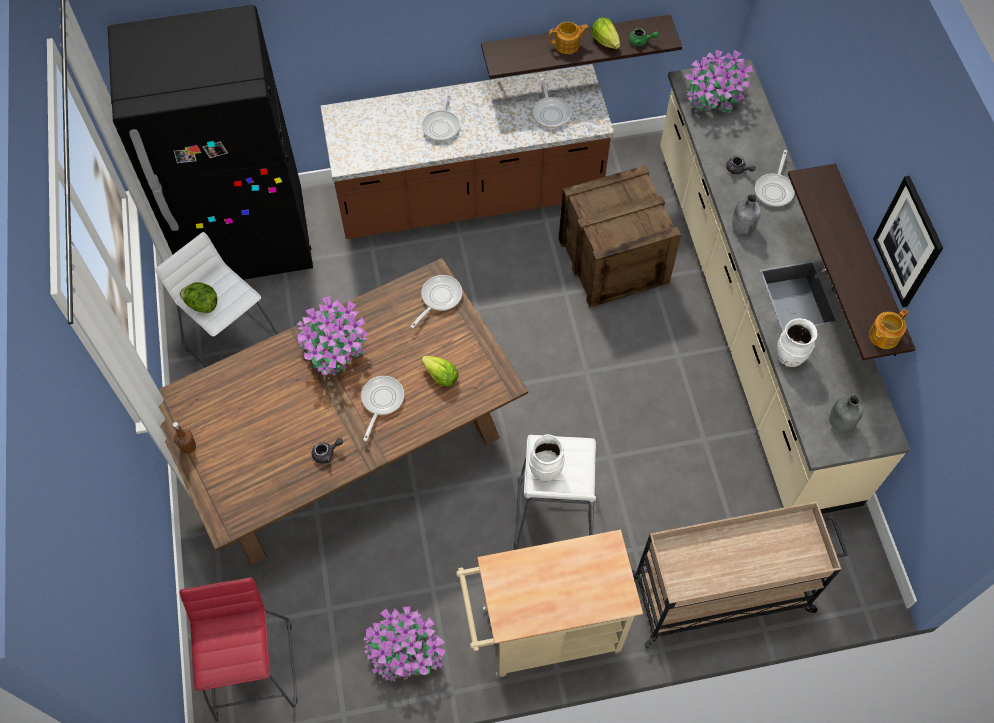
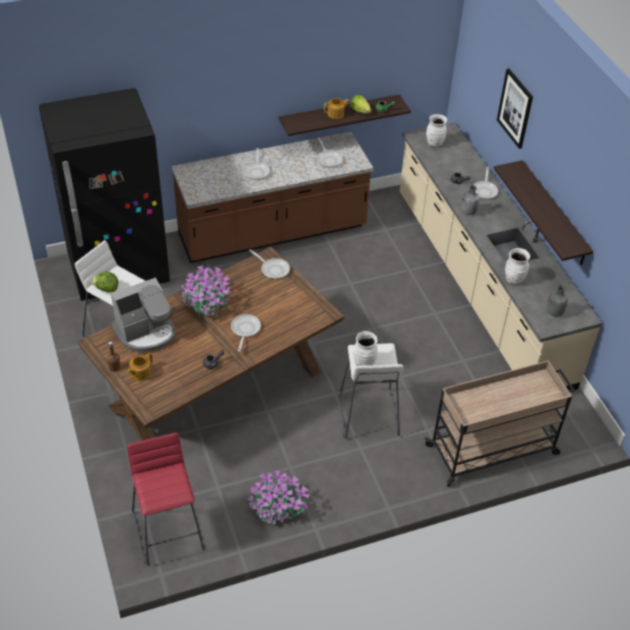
camera: 10 degrees left, 15 degrees down
(241, 391) = (146, 332): none -> coffee machine
(439, 298) = (273, 269): frying pan -> frying pan turned 105 degrees clockwise
(441, 376) = (283, 313): lettuce -> none
(542, 632) = (373, 486): beige cart -> none
(613, 261) = (380, 262): crate -> none
(713, 96) = (434, 143): potted plant -> white vase
(883, 336) = (572, 246): teapot -> teapot (140, 373)
(908, 242) = (577, 183): picture -> picture (515, 108)

